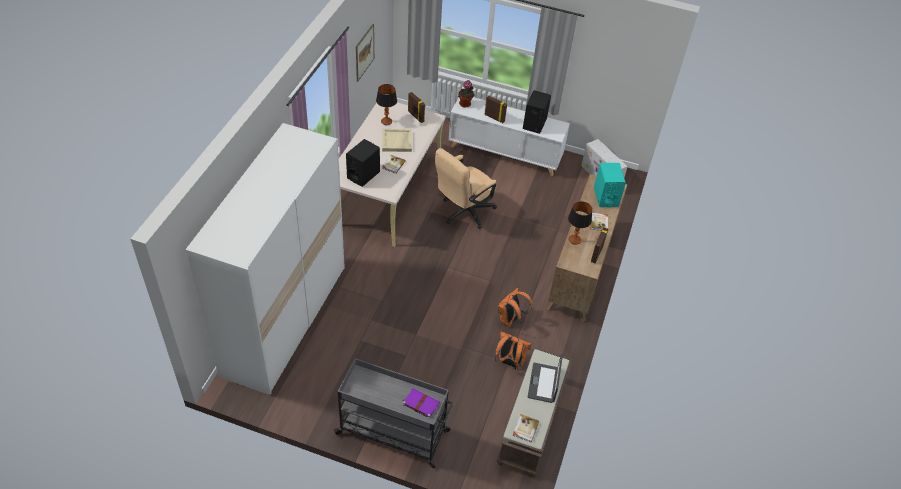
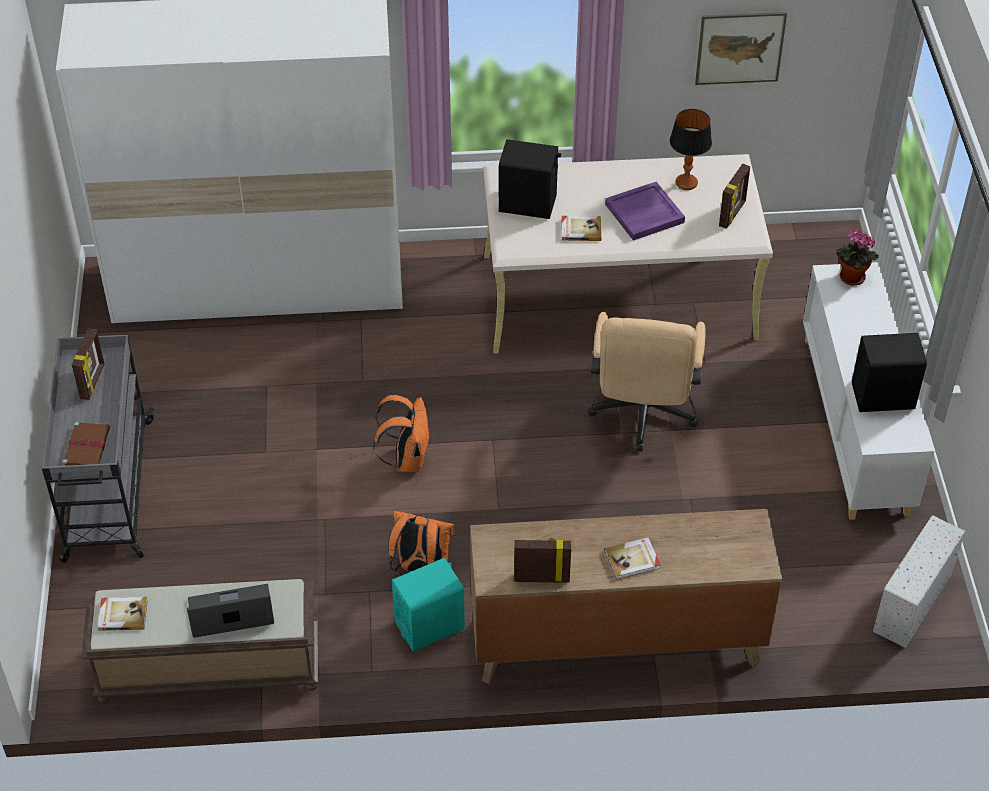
camera: 70 degrees right, 0 degrees up
(397, 141) = (644, 214): beige tray -> purple tray
(420, 403) = (87, 446): purple book -> brown book
(463, 213) = (642, 416): beige office chair -> beige office chair turned 105 degrees counterclockwise
(494, 118) = (848, 332): picture frame -> picture frame (93, 381)
(509, 362) = (324, 596): orange backpack -> orange backpack (407, 459)
(574, 240) = (558, 533): table lamp -> none
(605, 197) = (715, 552): turquoise speaker -> turquoise speaker (430, 625)

